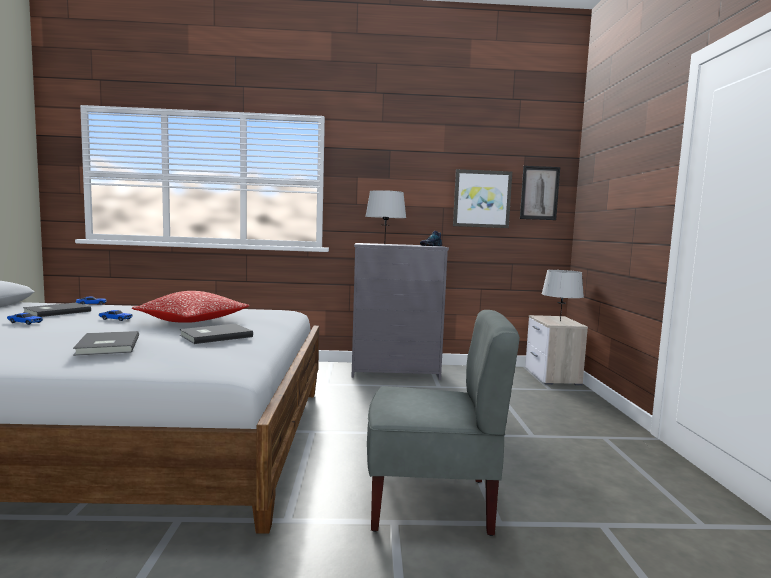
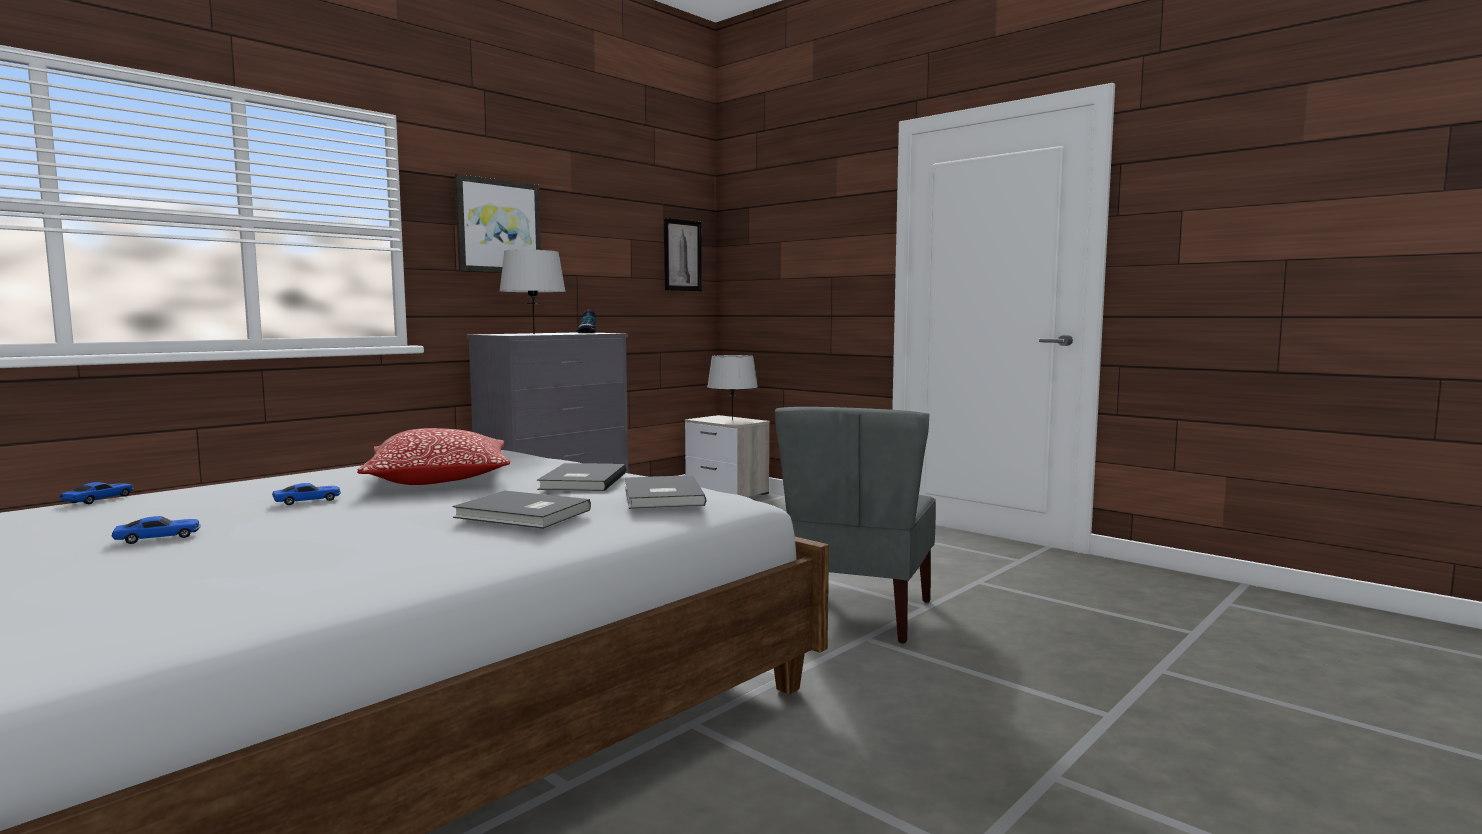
camera: 45 degrees left, 0 degrees up
(56, 312) = (104, 519): grey book -> grey book (660, 496)
(432, 502) = (858, 615): grey chair -> grey chair turned 150 degrees clockwise
(482, 199) = (622, 262): picture -> picture (498, 226)

